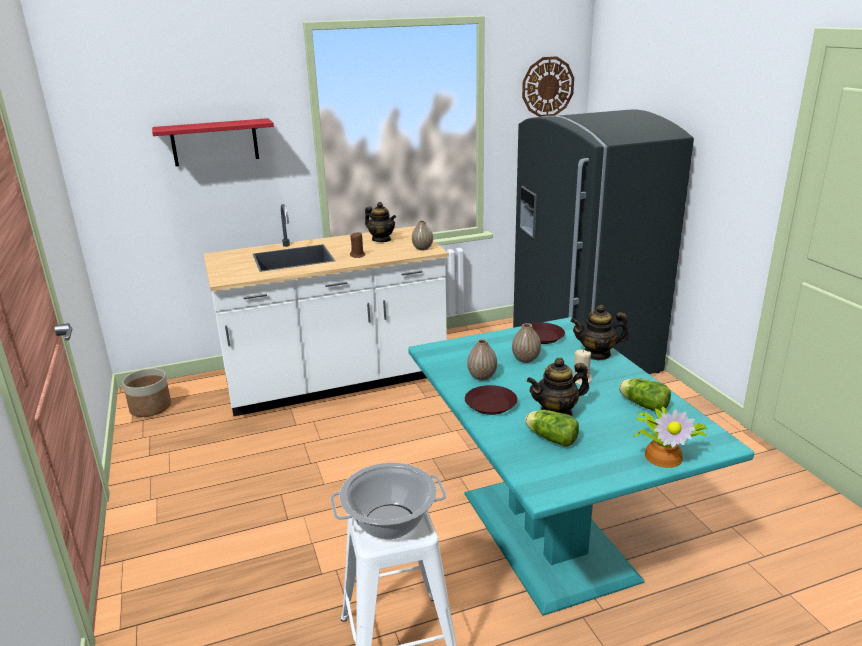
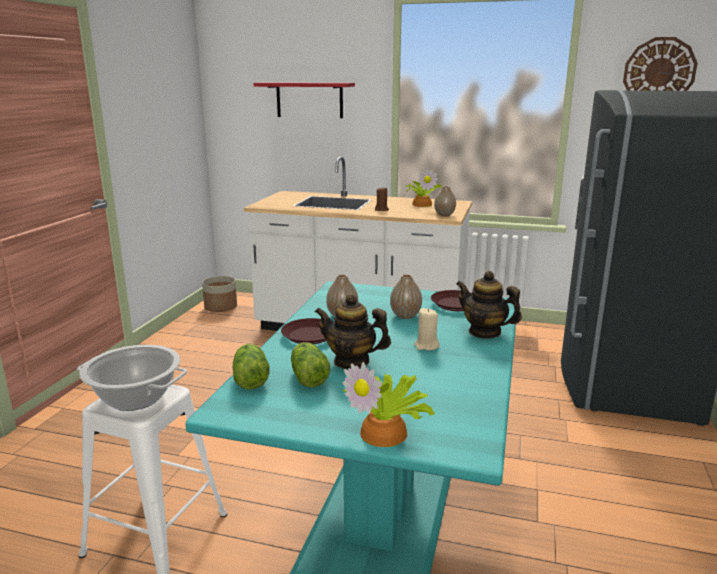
camera: 35 degrees right, 5 degrees down
(381, 240) = (422, 204): teapot -> potted plant
(642, 404) = (450, 384): lettuce -> lettuce (251, 378)

